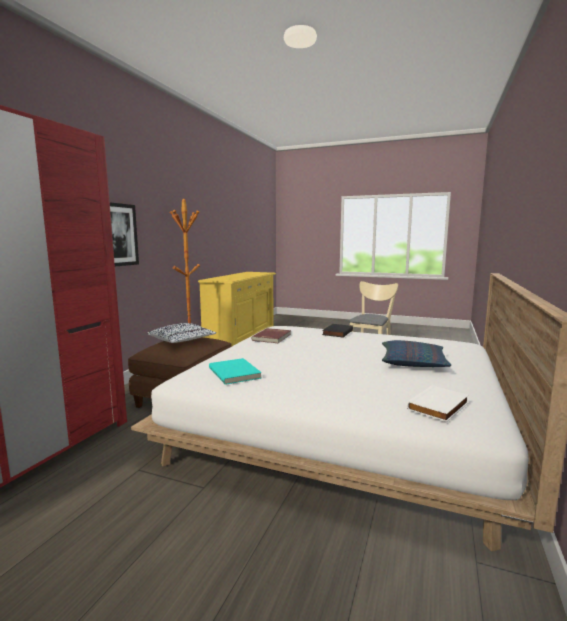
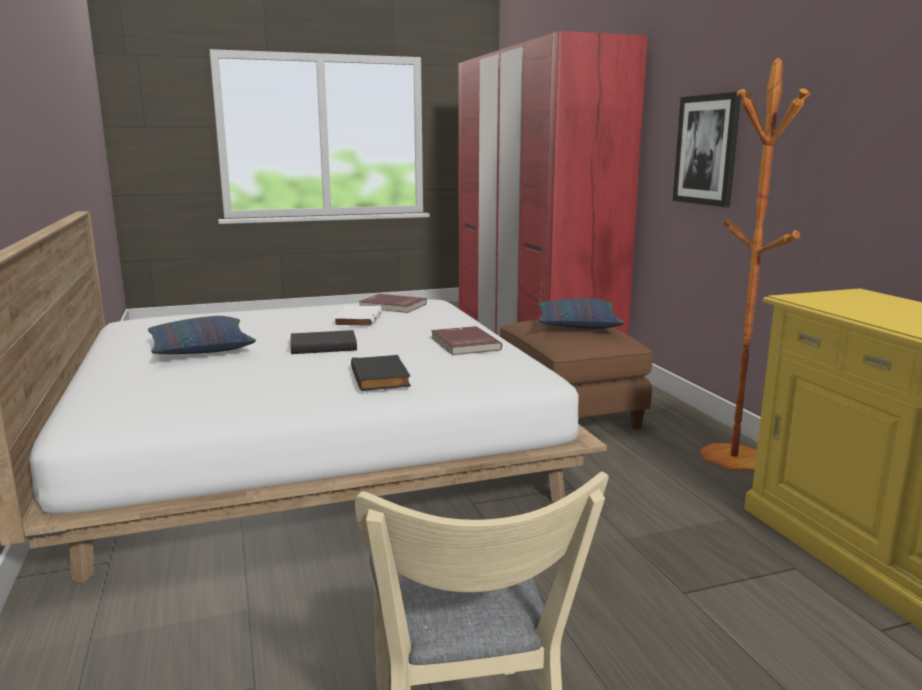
camera: 140 degrees right, 5 degrees up
(182, 340) = (577, 325): white pillow -> blue pillow
(235, 373) = (392, 306): turquoise book -> red book
(340, 349) = (324, 346): none -> black book
(439, 407) = (169, 319): white book -> white book (357, 320)

